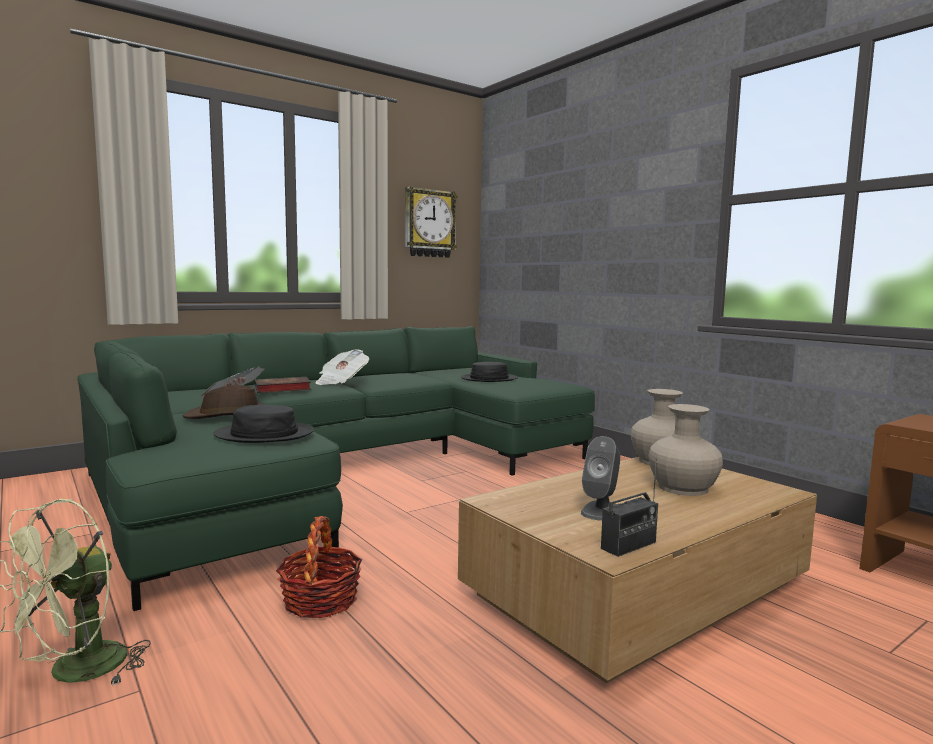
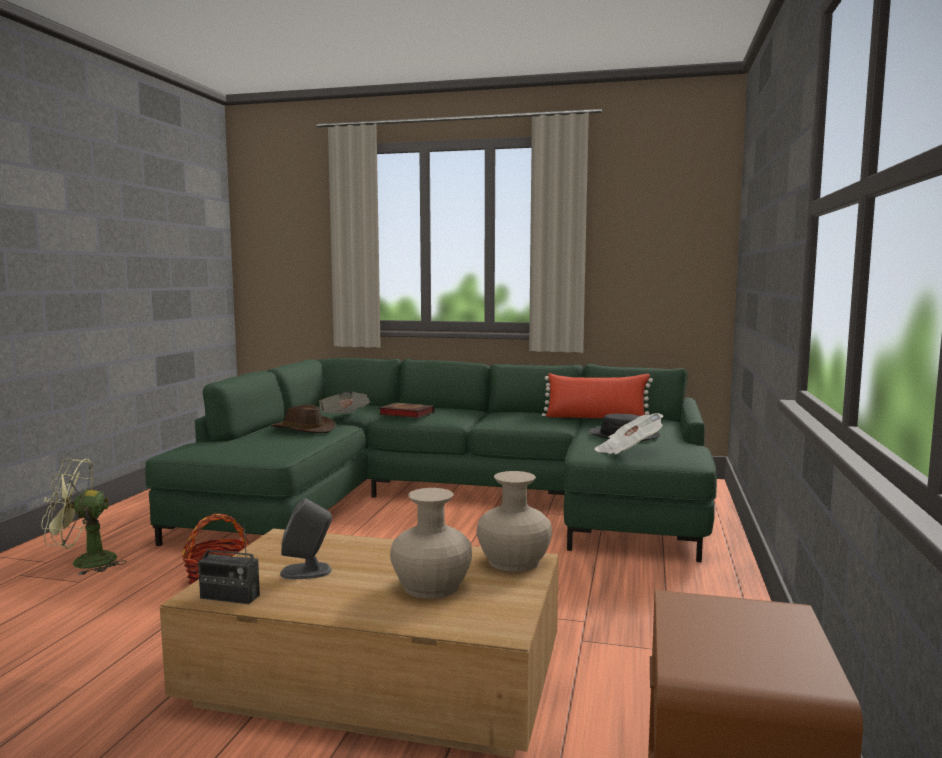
camera: 50 degrees right, 0 degrees up
(264, 434) = (269, 446): black hat -> none
(341, 382) = (470, 415): newspaper -> newspaper (628, 451)
(429, 223) = (655, 242): wall clock -> none
(433, 373) = (596, 419): none -> red pillow

